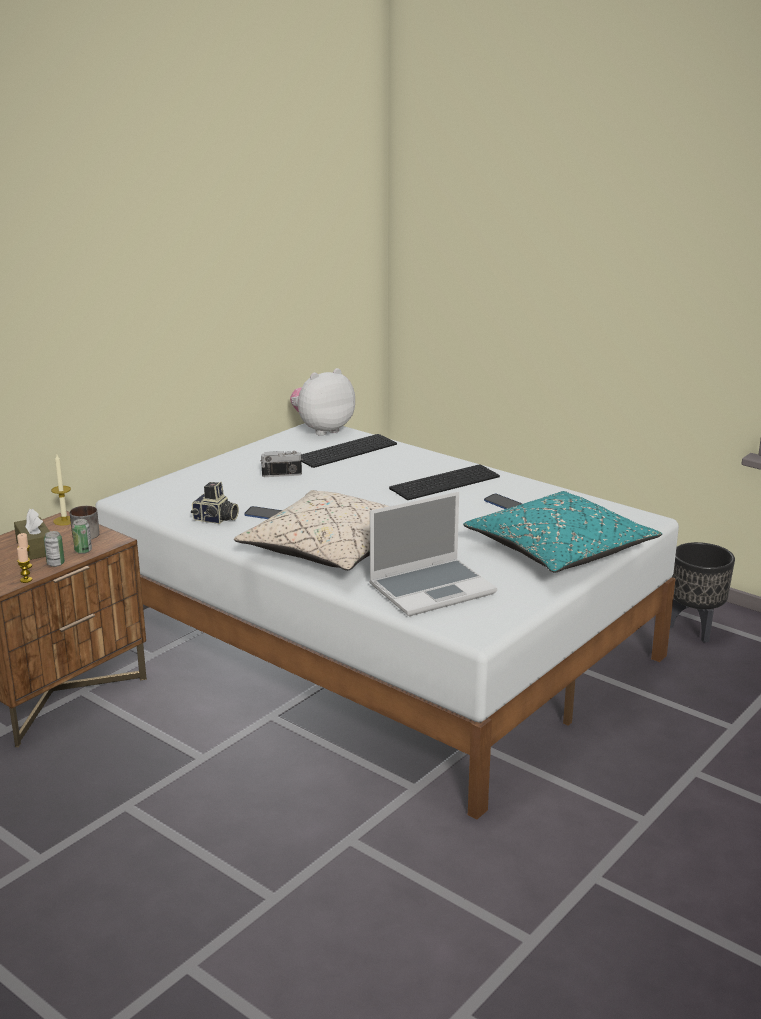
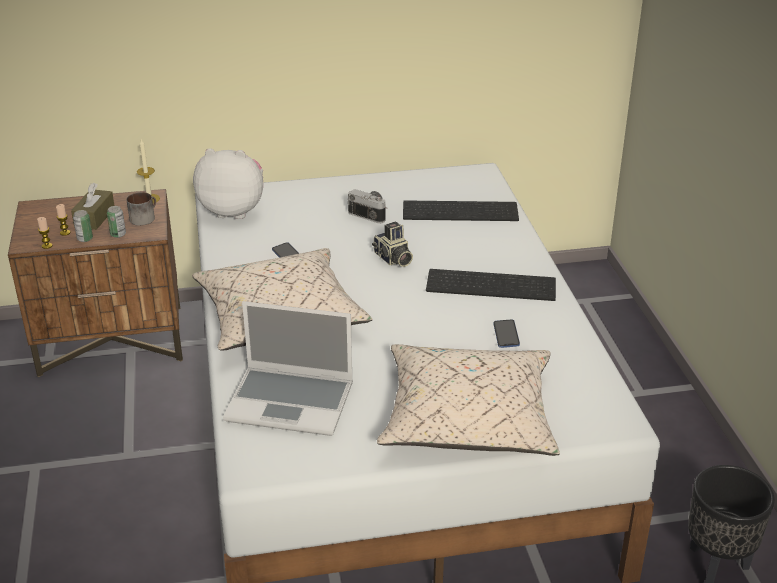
camera: 40 degrees right, 10 degrees up
(215, 519) = (245, 244): camera -> camera (393, 259)
(322, 430) = (477, 178): plush toy -> plush toy (233, 210)
(558, 551) = (467, 418): turquoise pillow -> beige pillow

